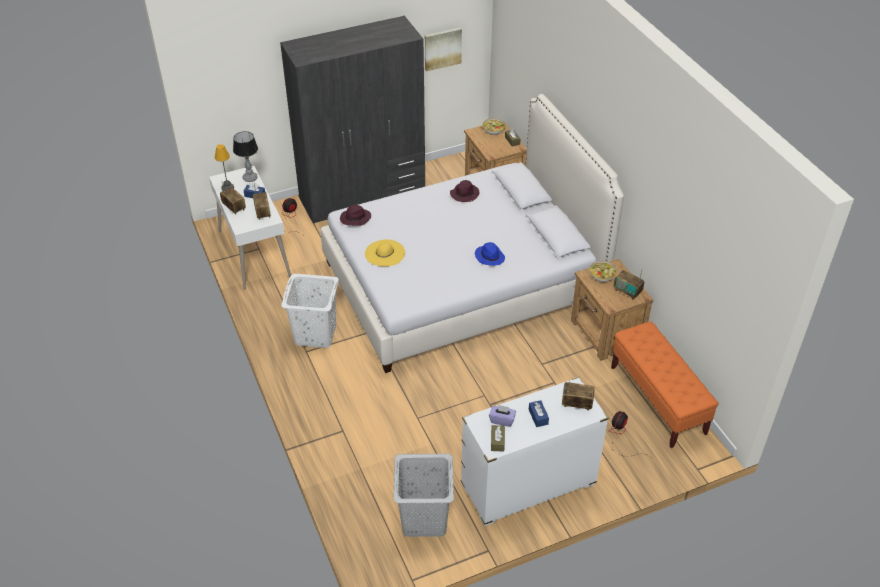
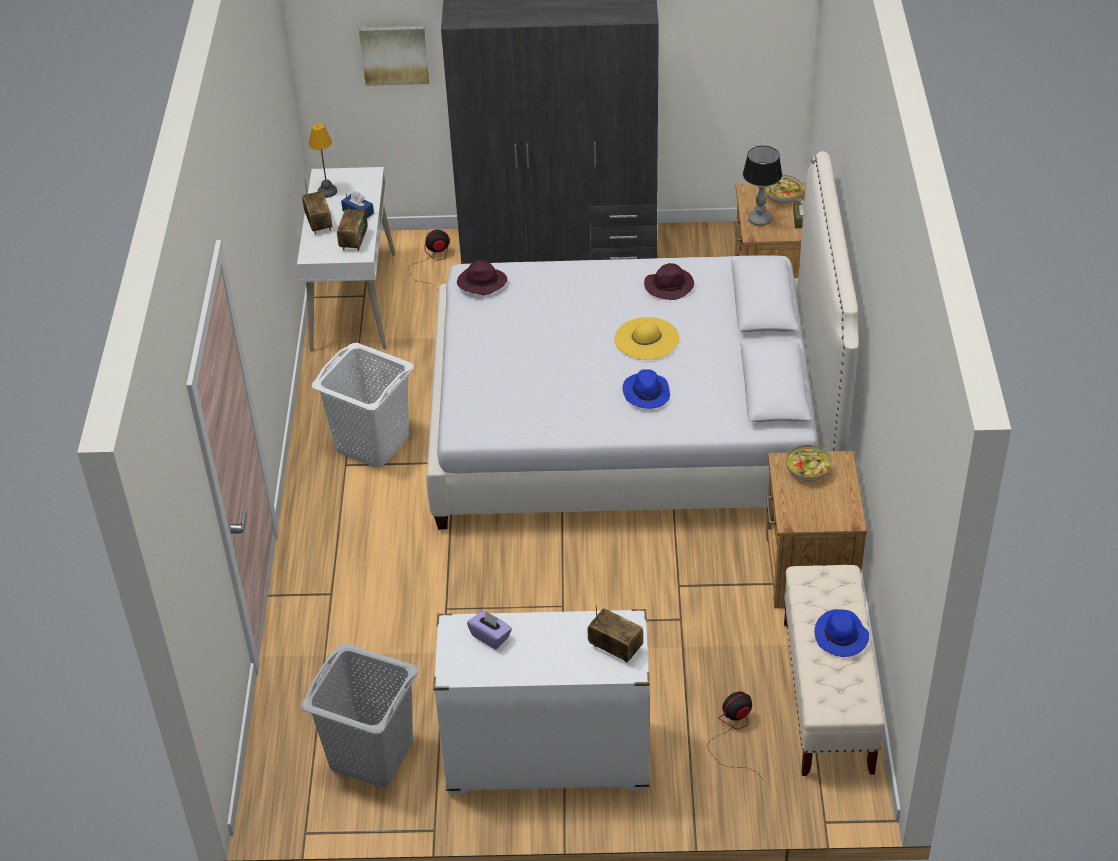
camera: 25 degrees right, 0 degrees up
(249, 178) = (366, 184): table lamp -> table lamp (759, 220)
(385, 253) = (494, 346): yellow hat -> yellow hat (646, 339)
(442, 48) = (723, 44): picture -> picture (394, 54)
(497, 441) = (464, 664): brown tissue box -> none
(538, 417) = (546, 648): blue tissue box -> none
(627, 291) = (832, 506): radio -> none
(657, 400) = (827, 697): orange bench -> beige bench
(668, 362) = (841, 636): none -> blue hat

